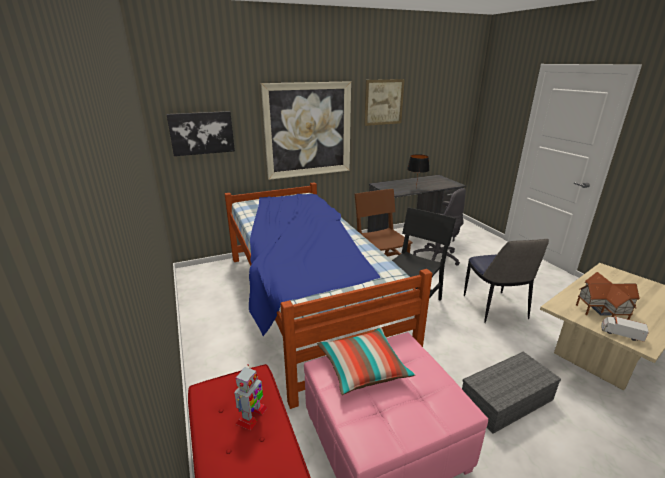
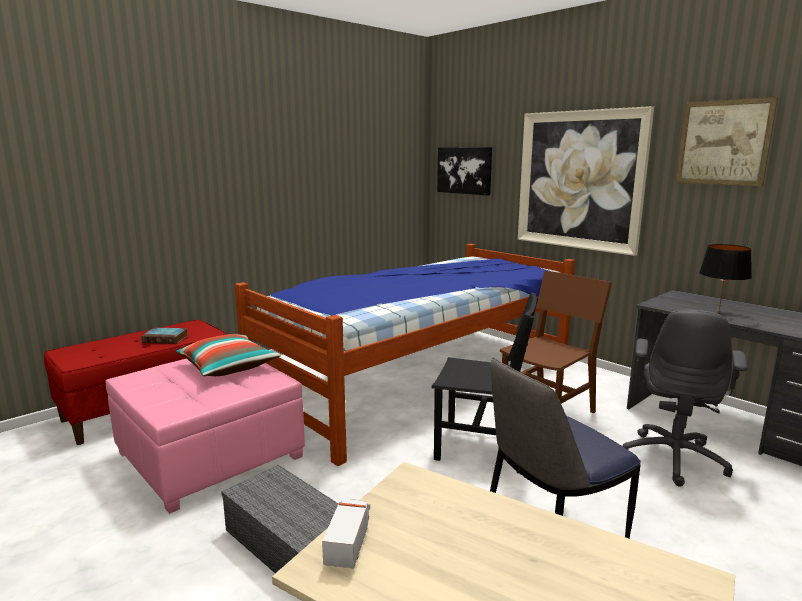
camera: 70 degrees right, 10 degrees down
(251, 415) = (166, 339): toy robot -> book
(603, 309) = (440, 535): toy house -> none

